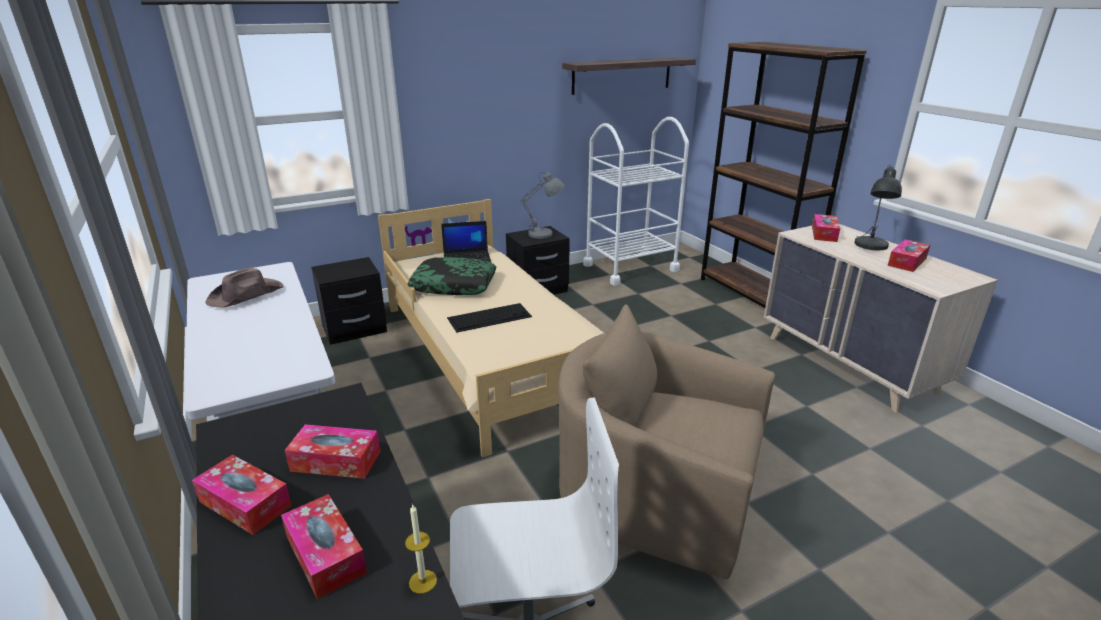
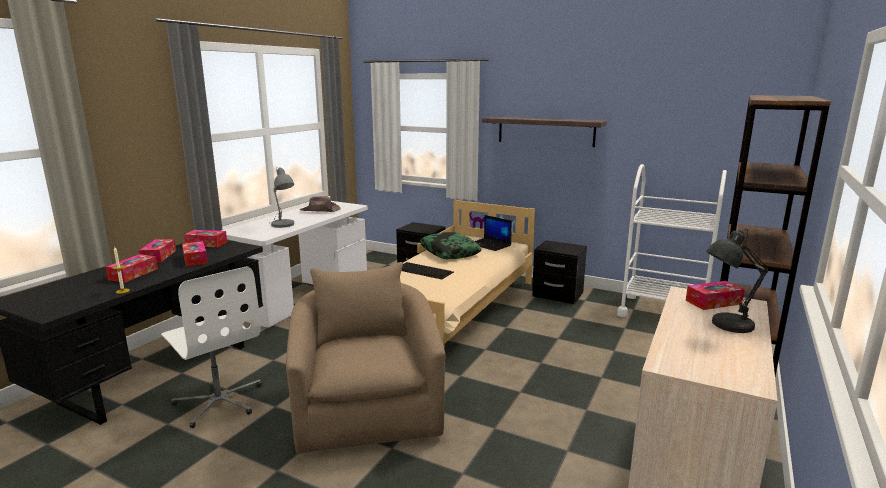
camera: 55 degrees right, 10 degrees down
(544, 234) = (566, 248): grey table lamp -> grey table lamp (283, 225)
(622, 75) = (691, 125): shelf -> shelf (545, 131)
(907, 262) = (718, 346): tissue box -> tissue box (206, 244)

